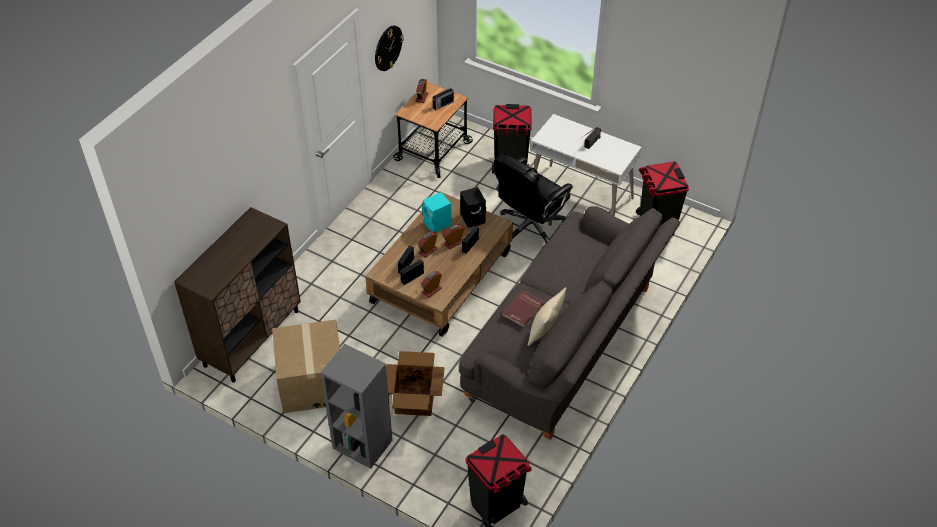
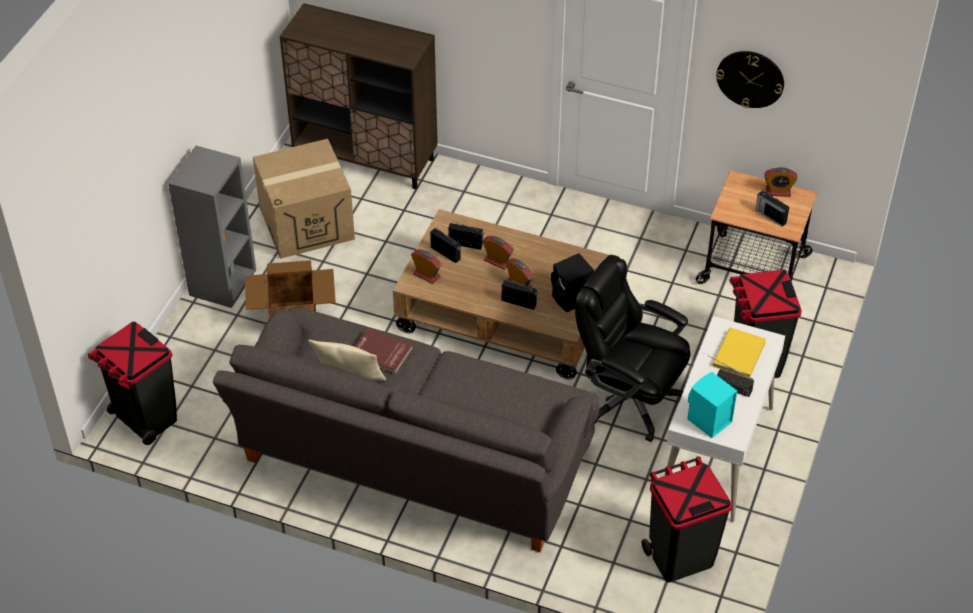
camera: 80 degrees right, 0 degrees up
(437, 224) = (549, 263): turquoise speaker -> turquoise speaker (708, 421)
(566, 134) = (740, 355): none -> yellow book

